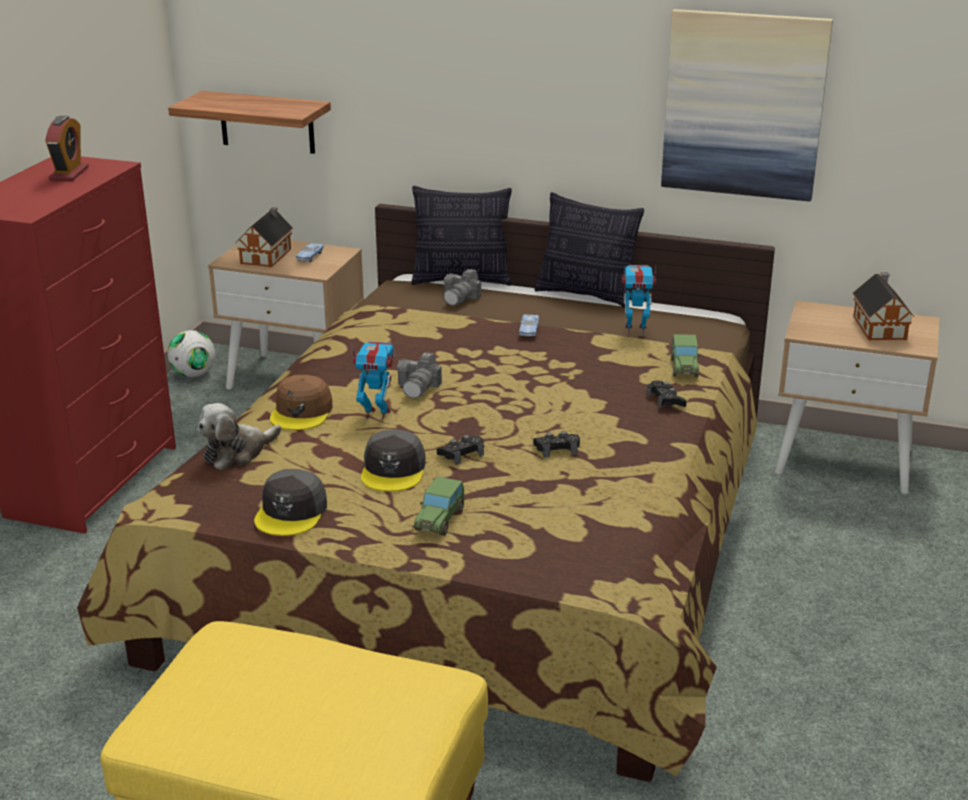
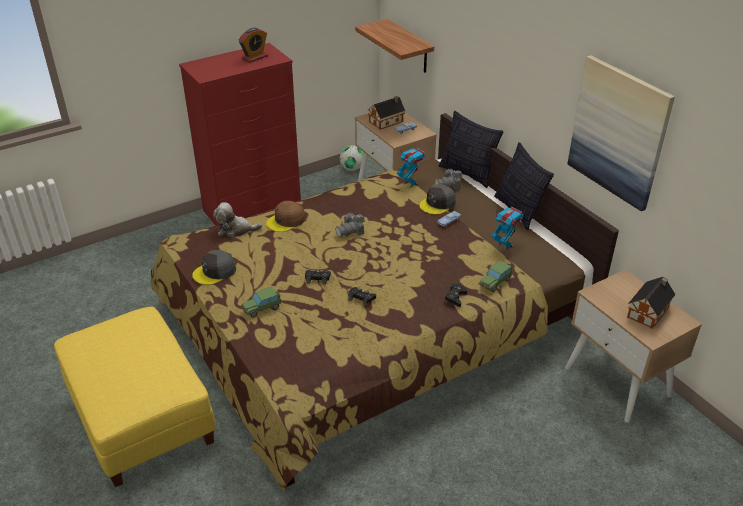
camera: 40 degrees right, 10 degrees up
(376, 414) = (313, 237): toy robot -> toy robot (410, 184)
(394, 470) = (279, 272): grey cap -> grey cap (437, 204)

